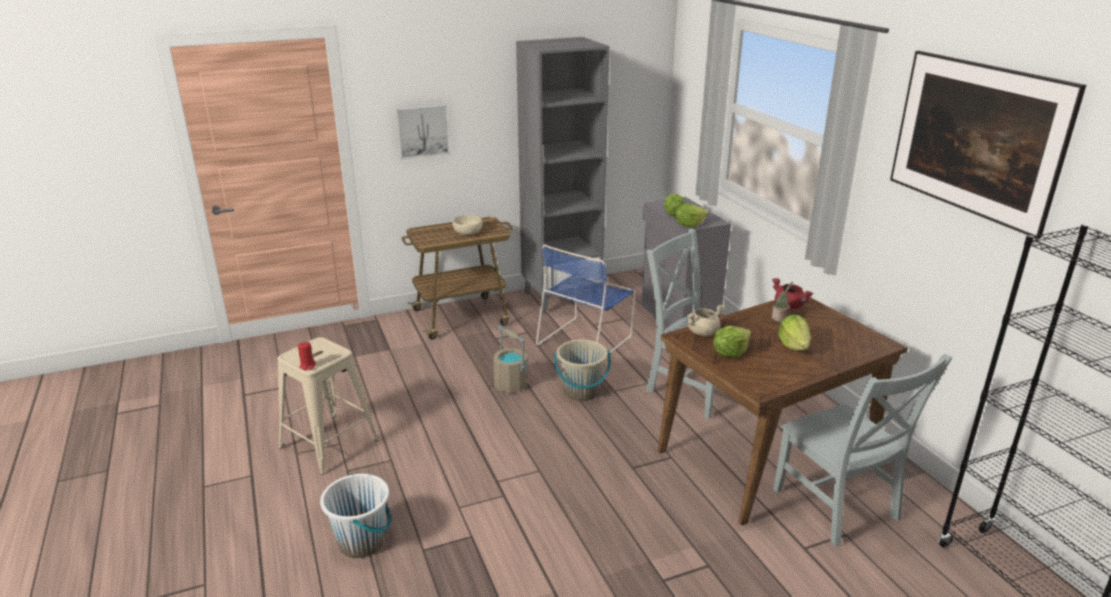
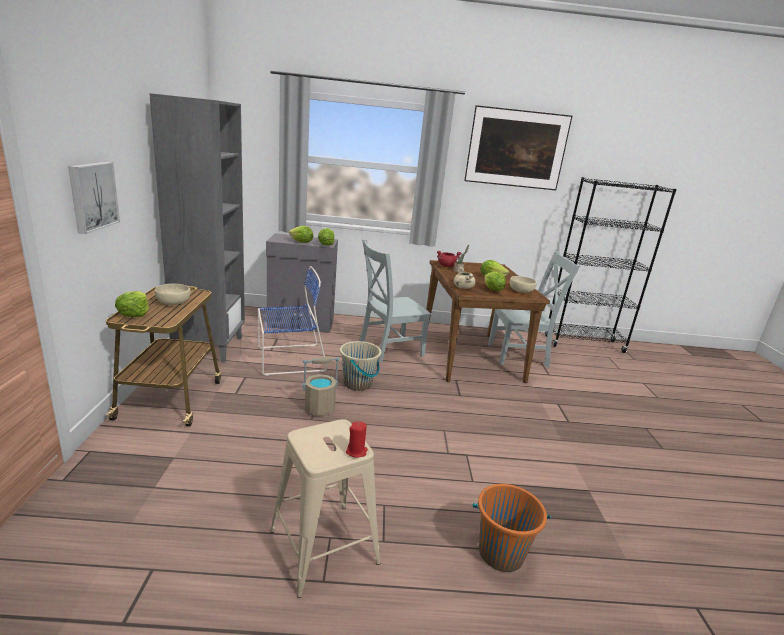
camera: 70 degrees left, 5 degrees down
(362, 542) = (500, 553): white bucket -> orange bucket
(431, 230) = (134, 313): none -> lettuce
(586, 339) = (288, 359): blue chair -> blue chair turned 75 degrees counterclockwise
(767, 375) = (520, 291): none -> beige bowl

